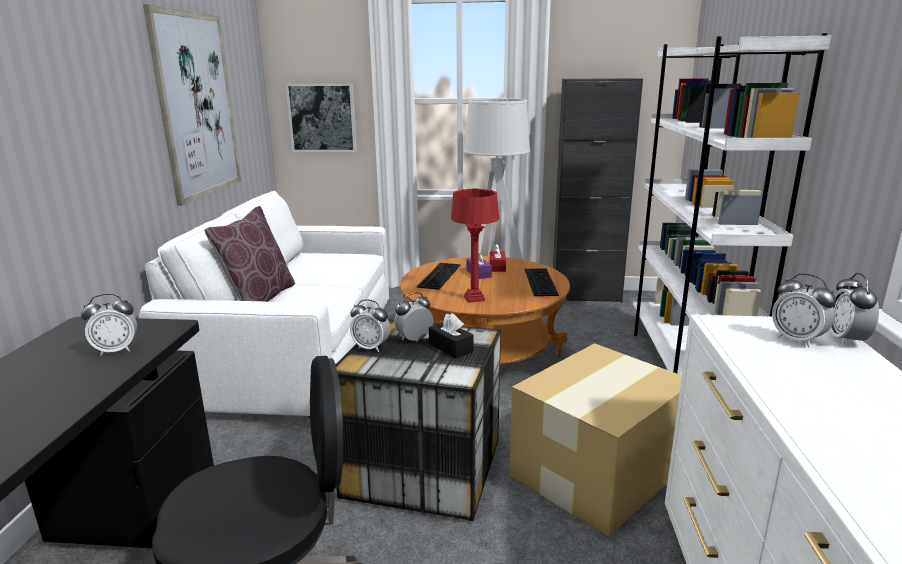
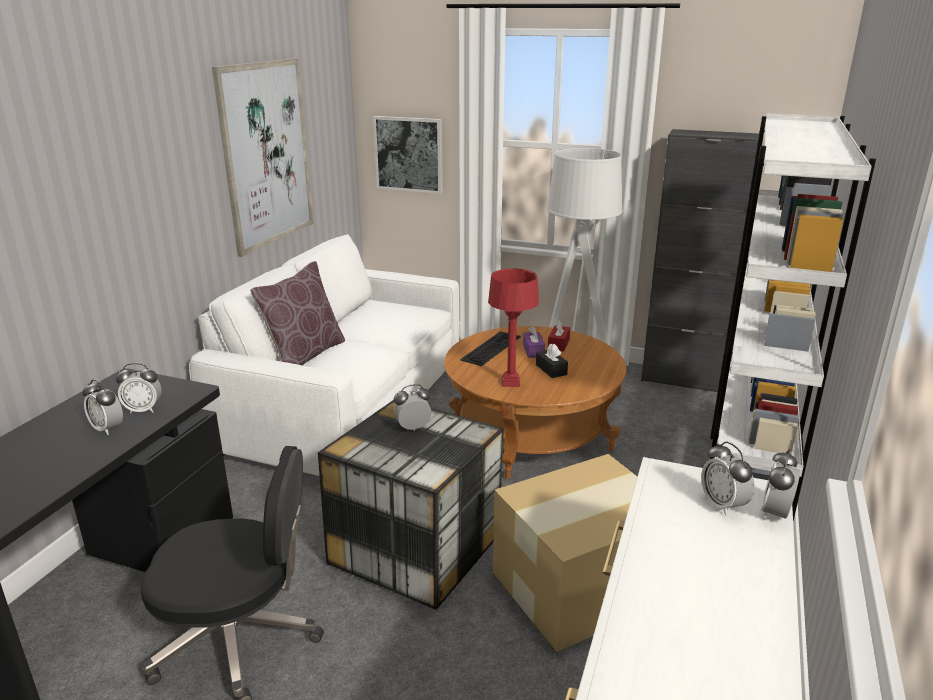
camera: 15 degrees right, 5 degrees up
(371, 347) = (369, 431): alarm clock -> alarm clock (107, 429)
(450, 348) = (441, 442): black tissue box -> black tissue box (551, 369)
(538, 281) = (592, 369): keyboard -> none

